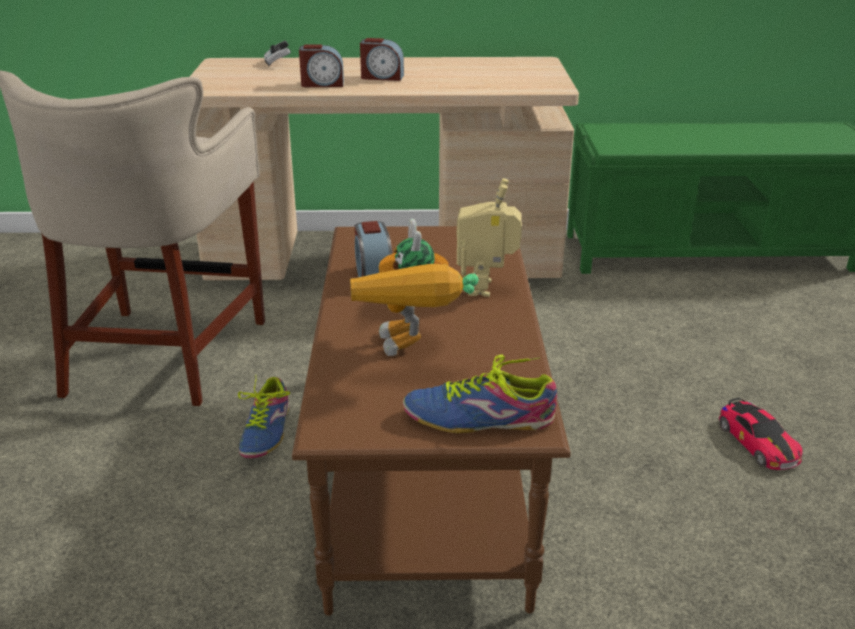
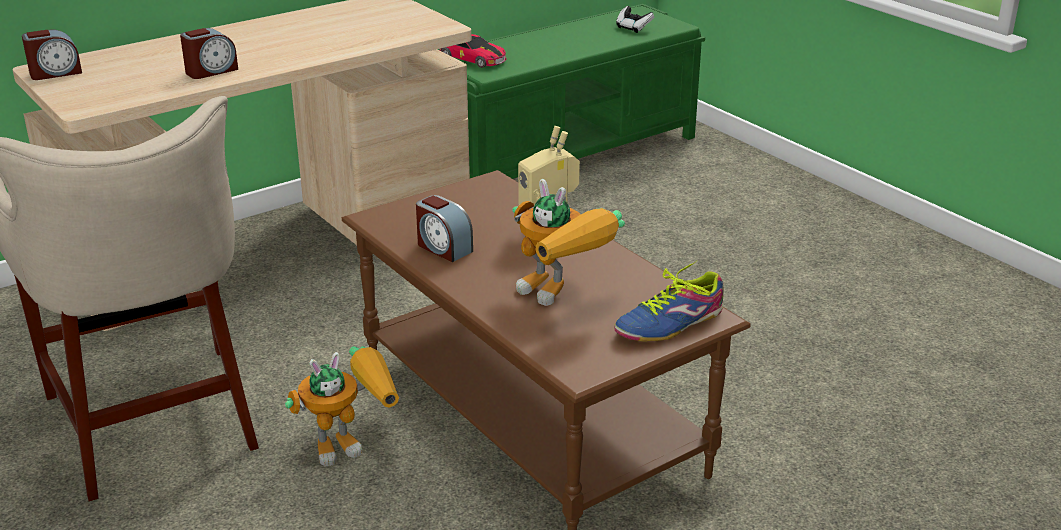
camera: 35 degrees left, 0 degrees up
(266, 430) = (352, 442): shoe -> toy robot
(277, 63) = (115, 57): game controller -> game controller (633, 28)
(382, 77) = (260, 50): alarm clock -> alarm clock (55, 73)
(757, 442) = (743, 299): toy car -> toy car (472, 58)

